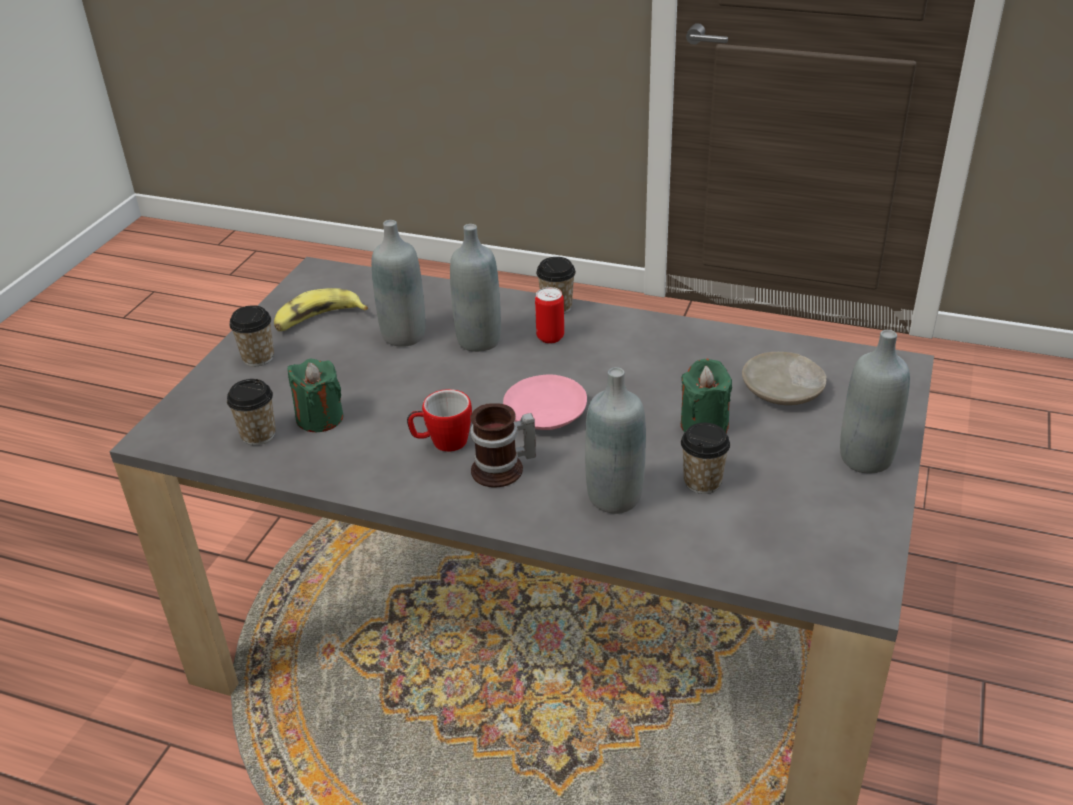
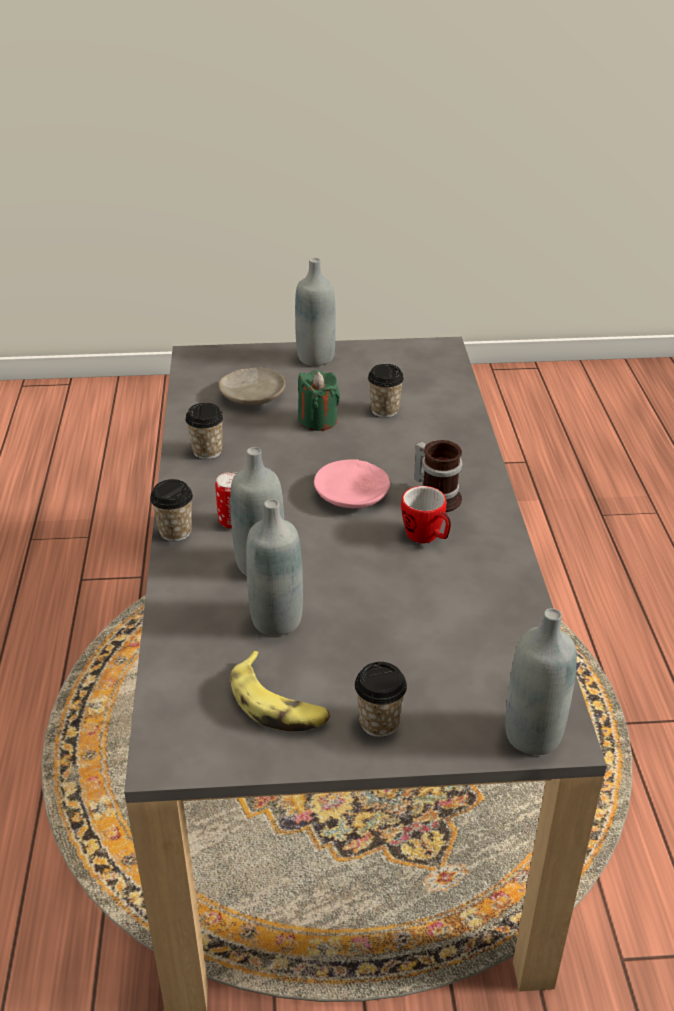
camera: 115 degrees left, 0 degrees up
(258, 435) = (499, 657): cup -> cup (207, 451)
(320, 418) = (446, 625): green candle -> none
(614, 497) = (427, 440): grey bottle -> grey bottle (533, 735)

